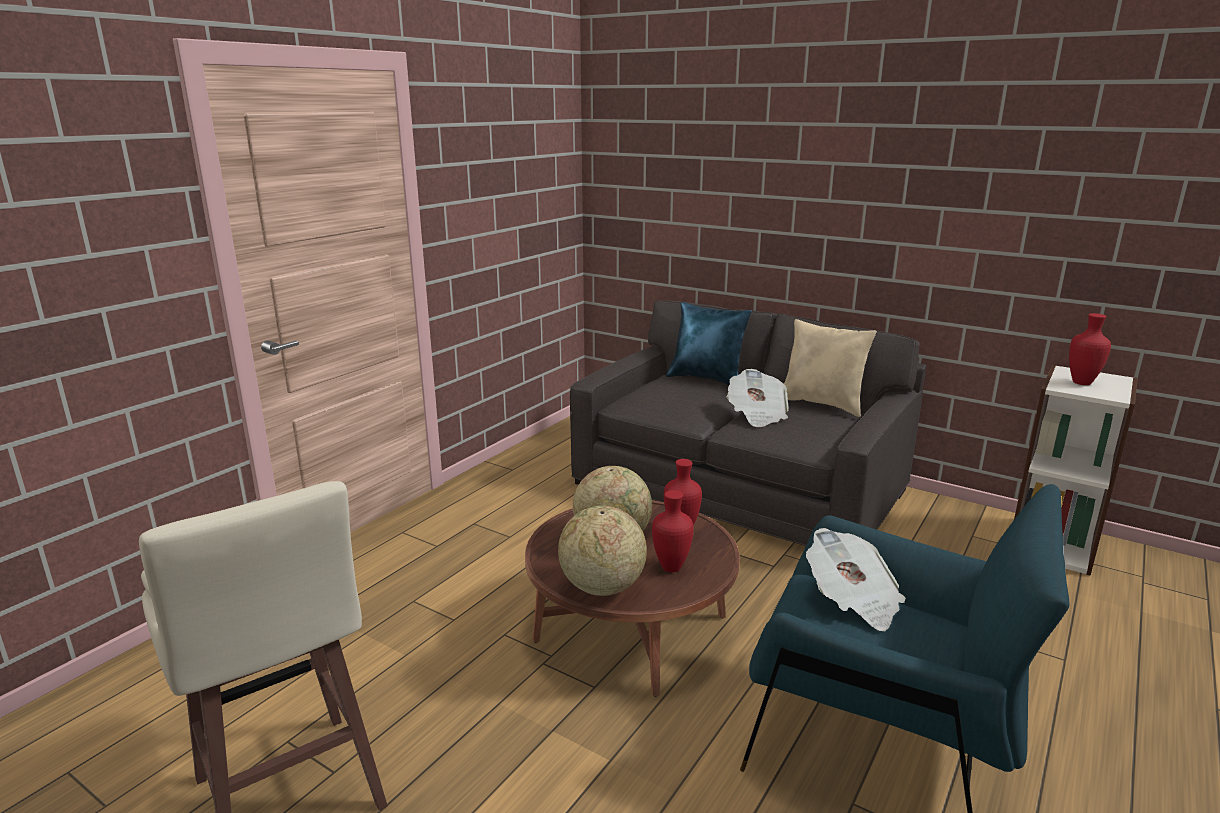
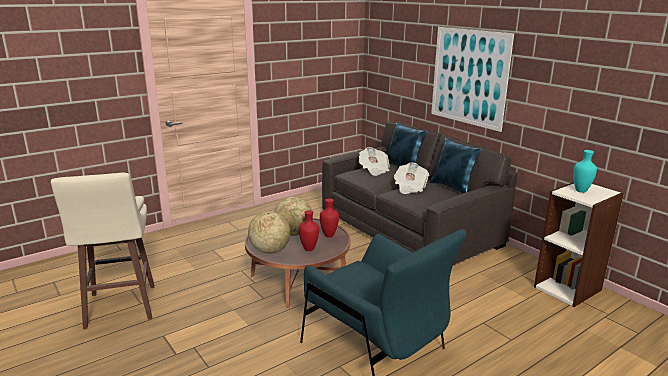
camera: 20 degrees right, 0 degrees up
(819, 210) = (469, 77): none -> picture
(822, 404) = (453, 188): beige pillow -> blue pillow
(853, 601) = (367, 274): newspaper -> newspaper (374, 170)
(1082, 383) = (581, 191): red vase -> turquoise vase

